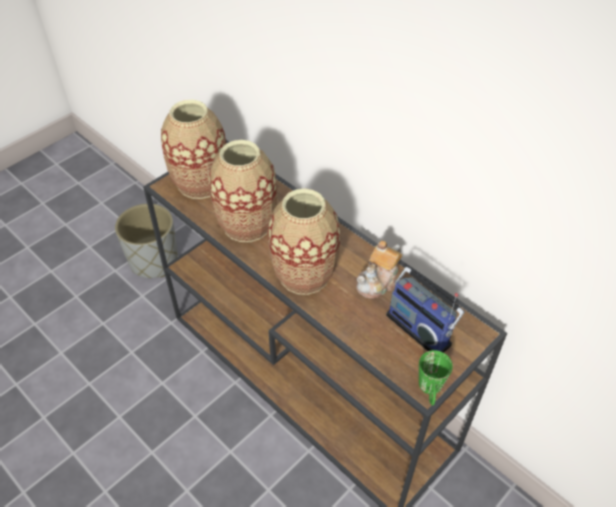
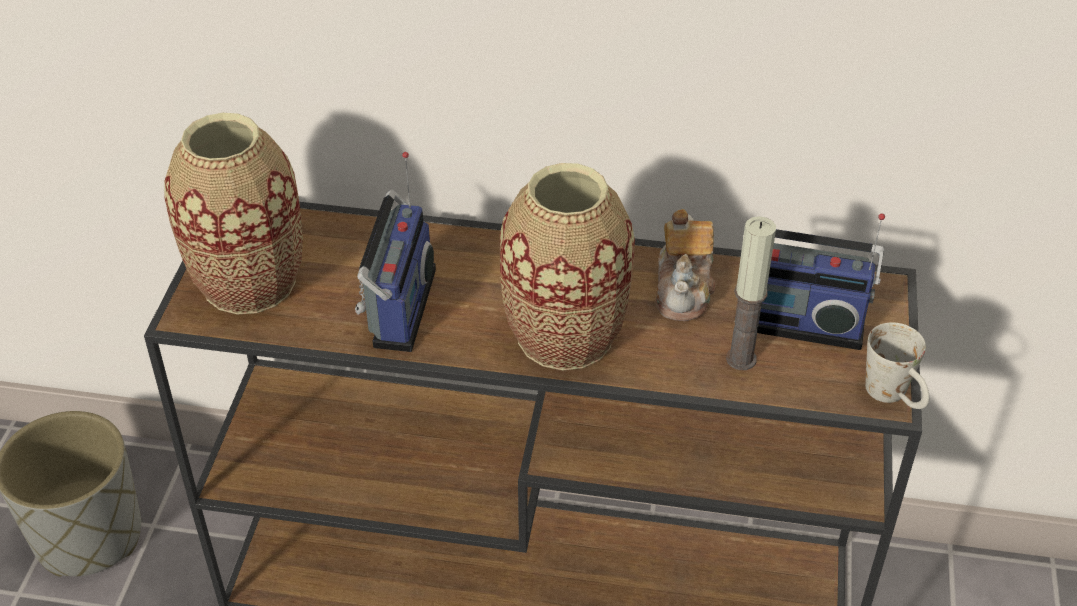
camera: 35 degrees left, 5 degrees down
(247, 224) = (397, 307): vase -> radio
(373, 330) = (741, 359): none -> candle
(430, 391) = (894, 397): green mug -> white mug

